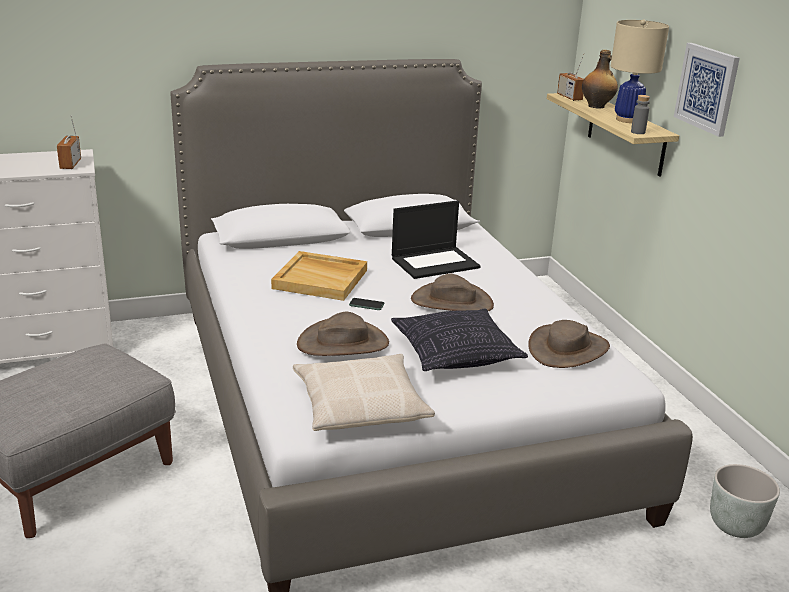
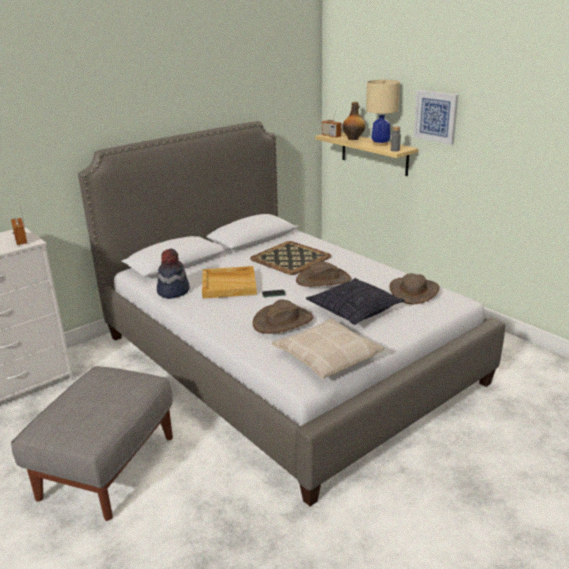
camera: 20 degrees left, 0 degrees up
(245, 271) = (173, 291): none -> hat
(435, 262) = (290, 258): laptop -> tray
(736, 526) = (526, 373): grey planter -> none

